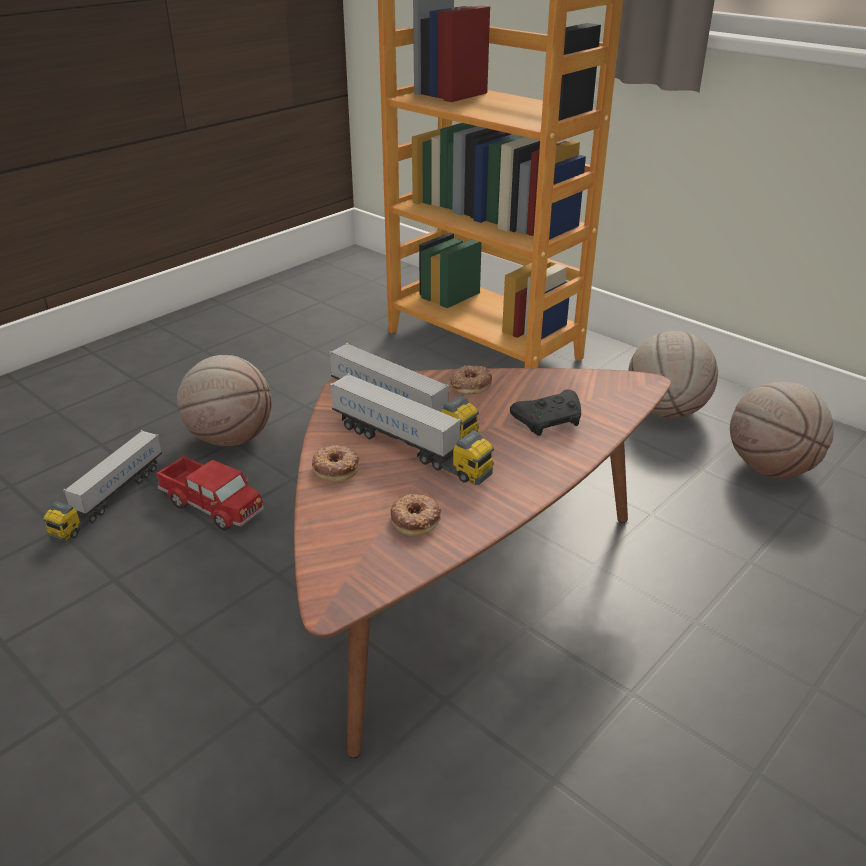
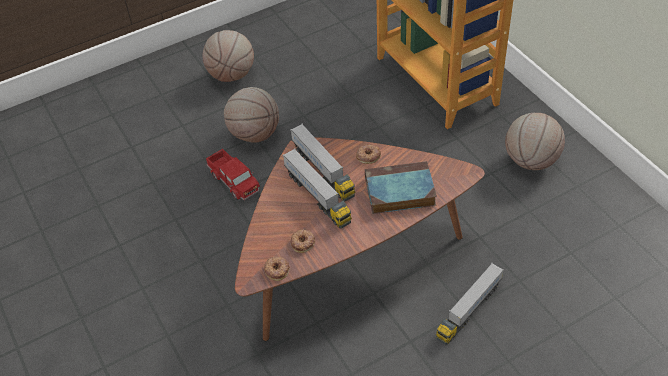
camera: 20 degrees right, 15 degrees up
(109, 499) = (181, 166): toy truck -> toy truck (469, 310)
(336, 467) = (276, 202): donut -> donut (277, 270)
(549, 421) = (398, 192): black game controller -> book
(770, 468) = (573, 219): basketball -> basketball (232, 75)

